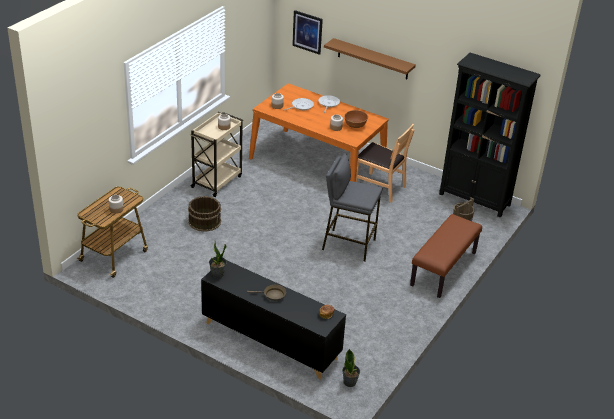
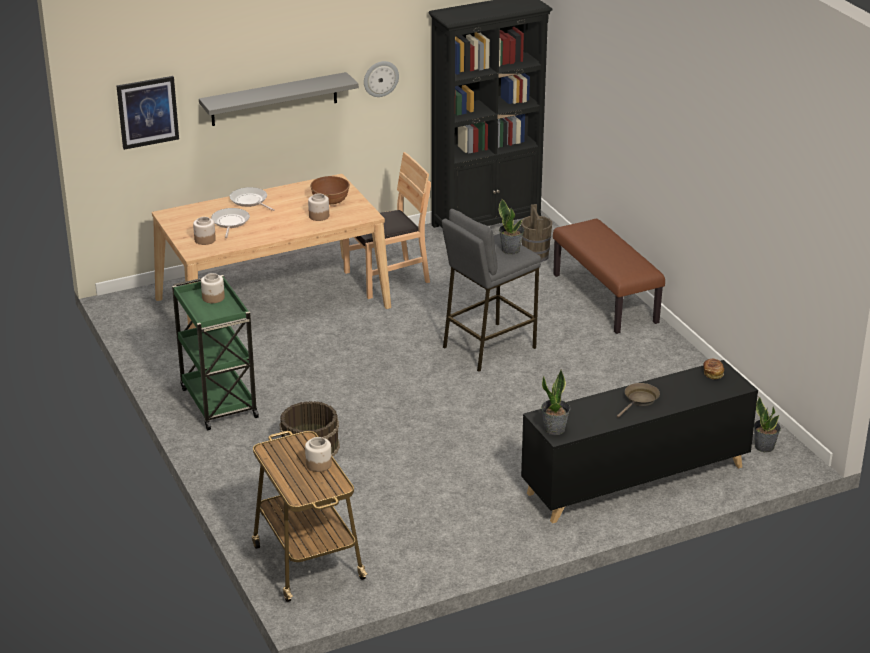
camera: 55 degrees left, 5 degrees down
(217, 181) = (218, 402): beige cart -> green cart
(317, 163) = (272, 303): orange dining table -> beige dining table
(364, 196) = (511, 250): none -> potted plant
(373, 59) = (274, 99): brown shelf -> grey shelf
(435, 78) = (380, 78): none -> wall clock

